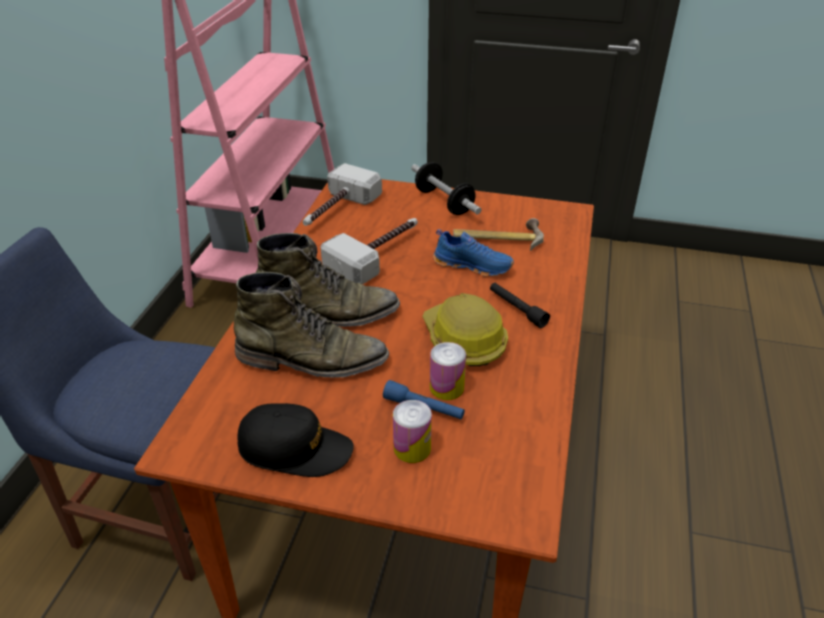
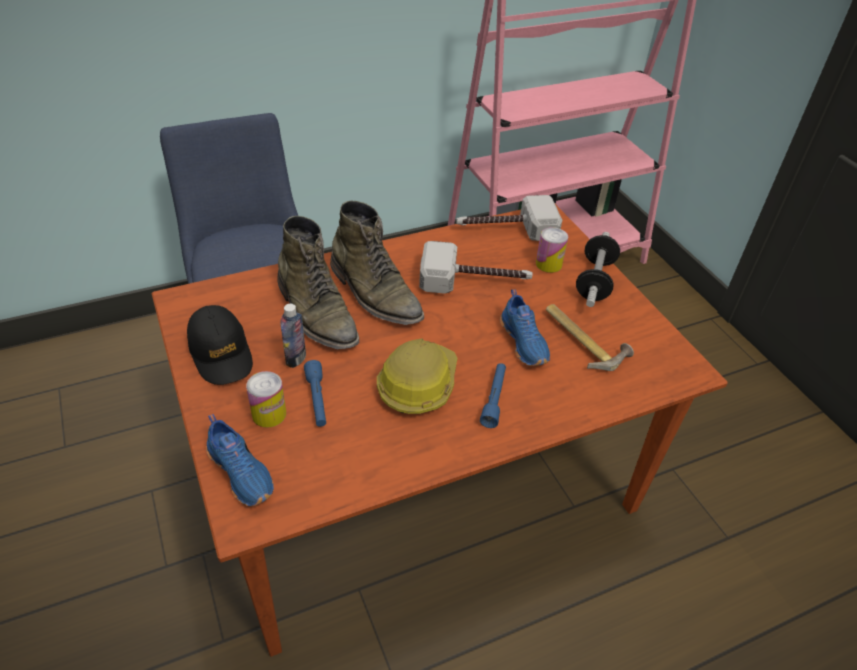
camera: 50 degrees right, 5 degrees up
(358, 399) = (296, 359): none -> bottle
(446, 387) = (352, 401): can -> can (548, 264)
(468, 497) = (242, 472): none -> blue shoe
(517, 309) = (494, 399): black flashlight -> blue flashlight

